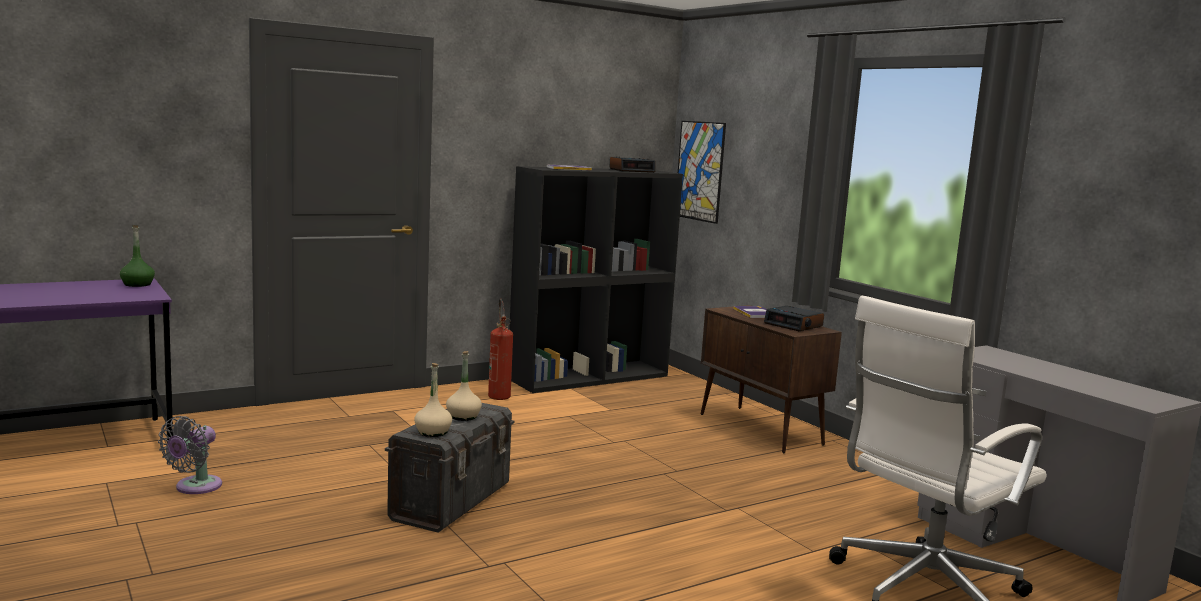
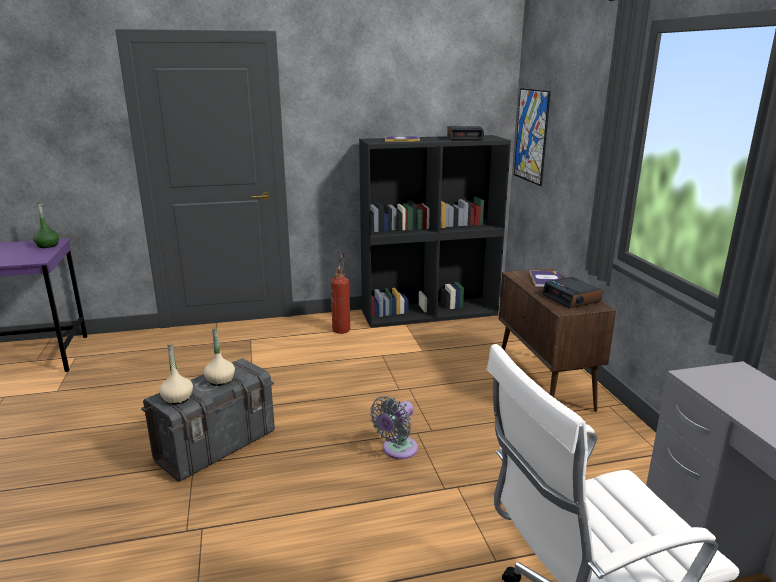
camera: 20 degrees right, 10 degrees up
(195, 487) = (53, 408): grey fan -> grey fan (397, 450)

